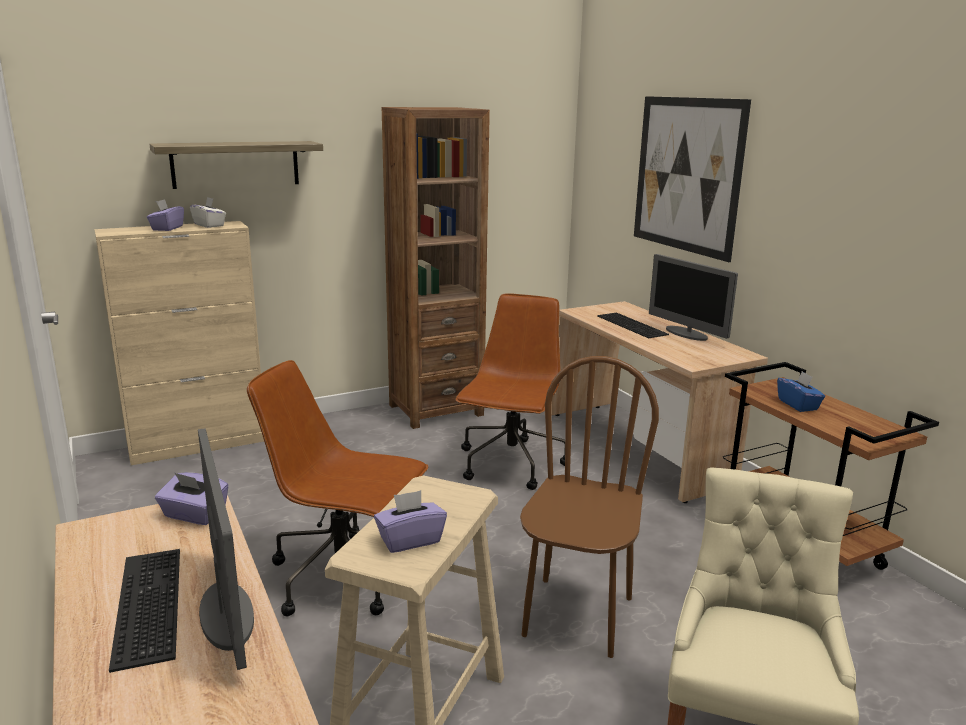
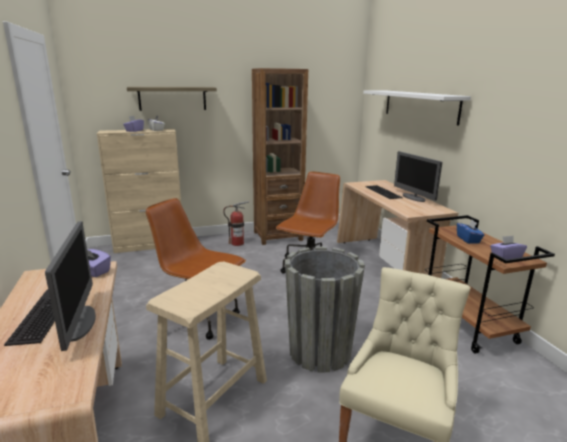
camera: 10 degrees right, 0 degrees up
(366, 429) = (237, 243): none -> fire extinguisher
(410, 540) = (197, 294): purple tissue box -> purple tissue box (505, 257)
(577, 616) = (320, 351): brown chair -> grey planter
(686, 175) = (419, 105): picture -> white shelf

